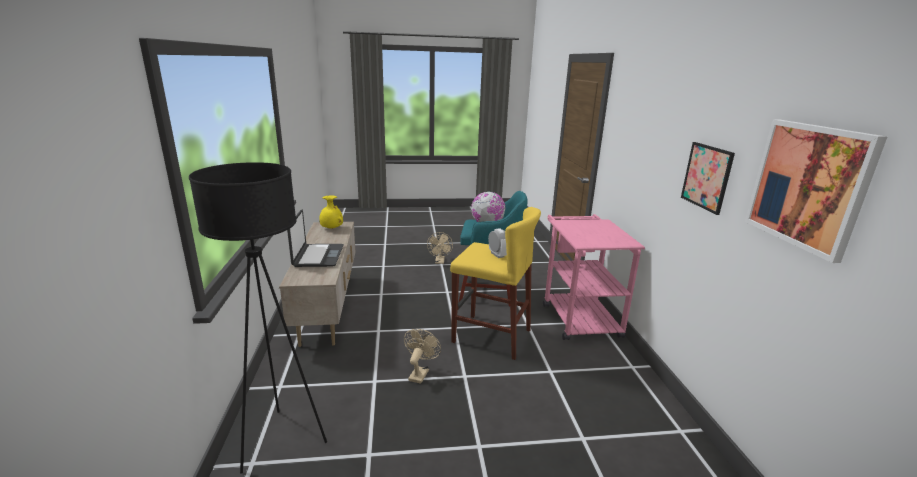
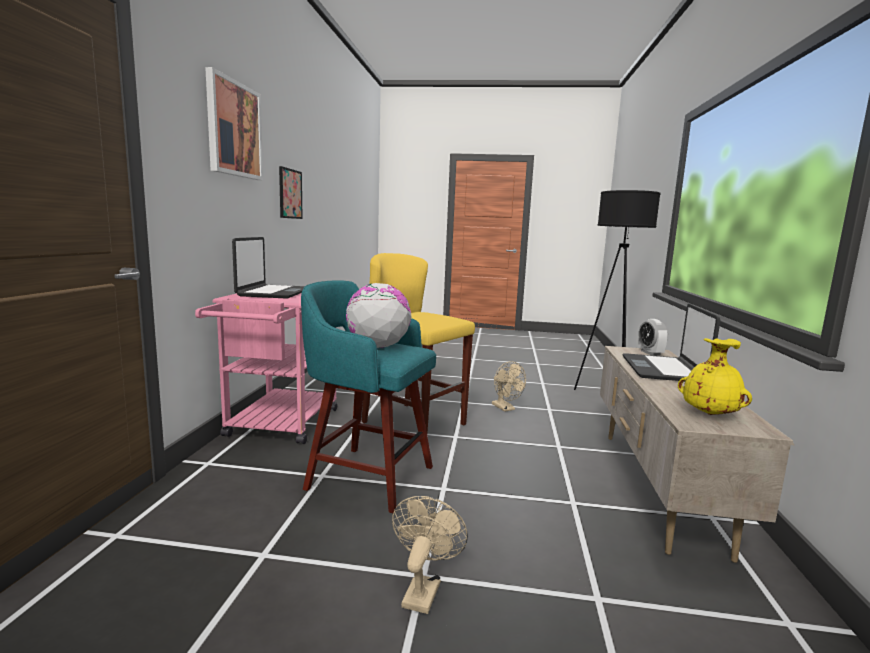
camera: 165 degrees left, 10 degrees down
(420, 373) = (505, 408): beige fan -> beige fan turned 60 degrees counterclockwise
(497, 255) = (417, 316): alarm clock -> alarm clock (650, 353)
(602, 232) = (274, 293): none -> laptop
(808, 186) = (322, 184): picture -> picture (234, 129)

